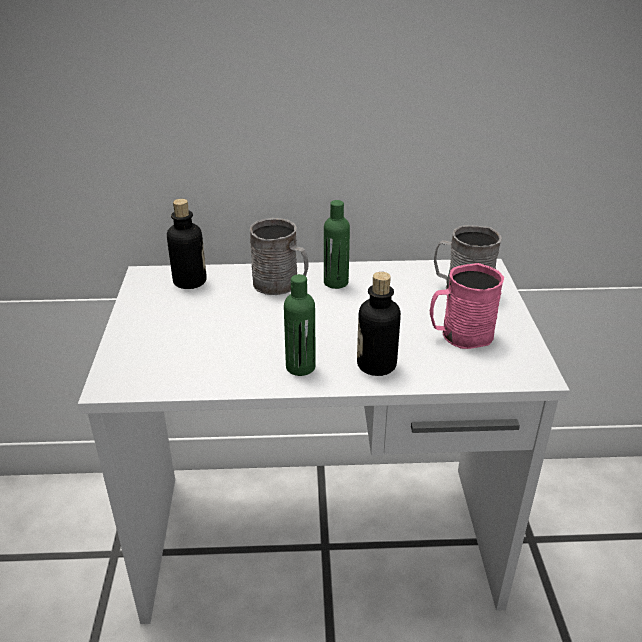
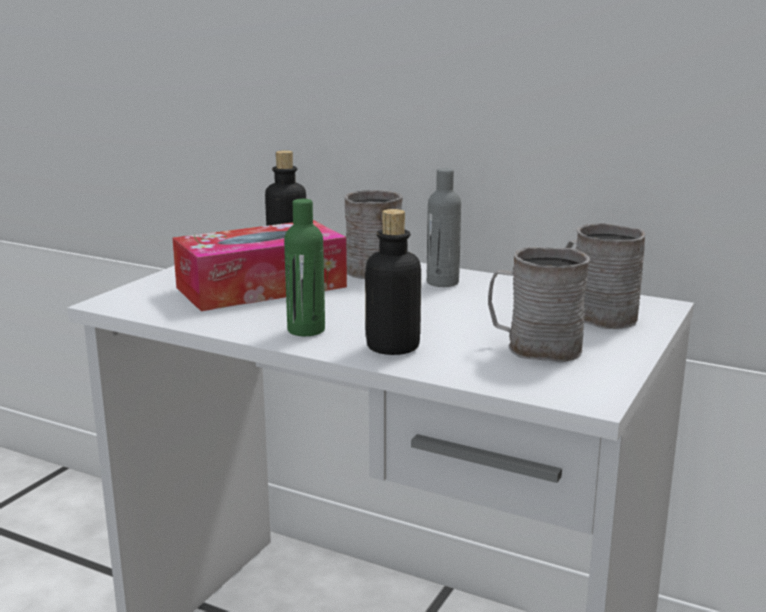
camera: 30 degrees right, 15 degrees down
(213, 327) = (261, 287): none -> tissue box
(336, 282) = (442, 282): green bottle -> grey bottle
(460, 335) = (533, 347): pink mug -> grey mug

